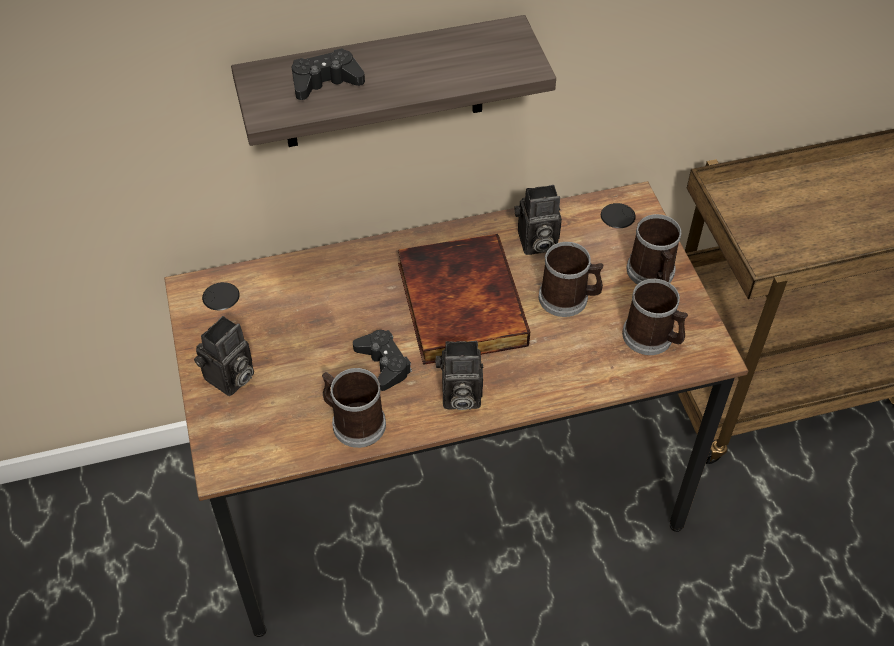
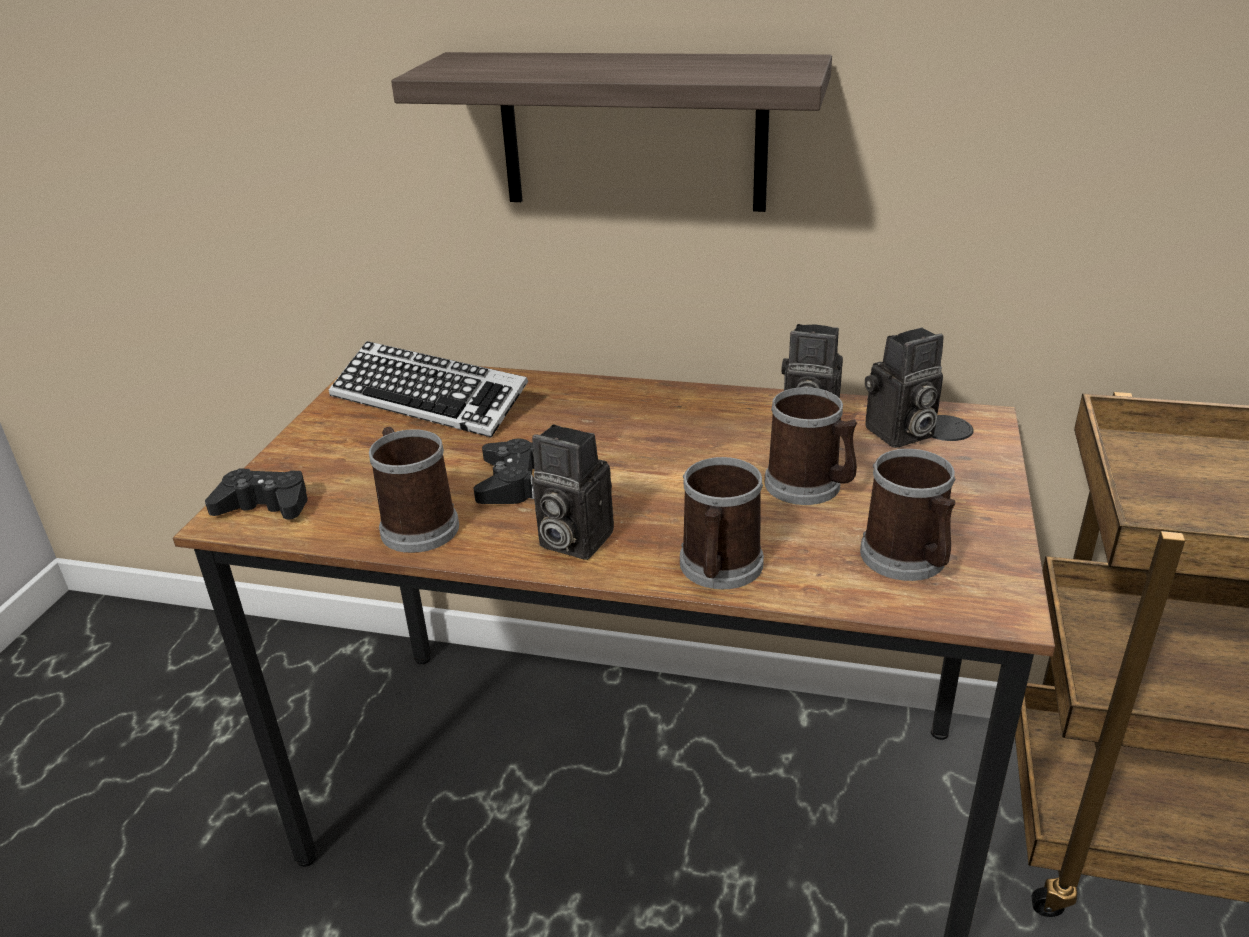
camera: 30 degrees right, 20 degrees down
(230, 379) = (326, 447): camera -> camera (899, 434)
(264, 306) = (429, 400): none -> keyboard
(325, 82) = (525, 64): black game controller -> black game controller (264, 505)
(458, 303) = (654, 454): book -> none
(652, 274) = (957, 494): mug -> mug (719, 569)

